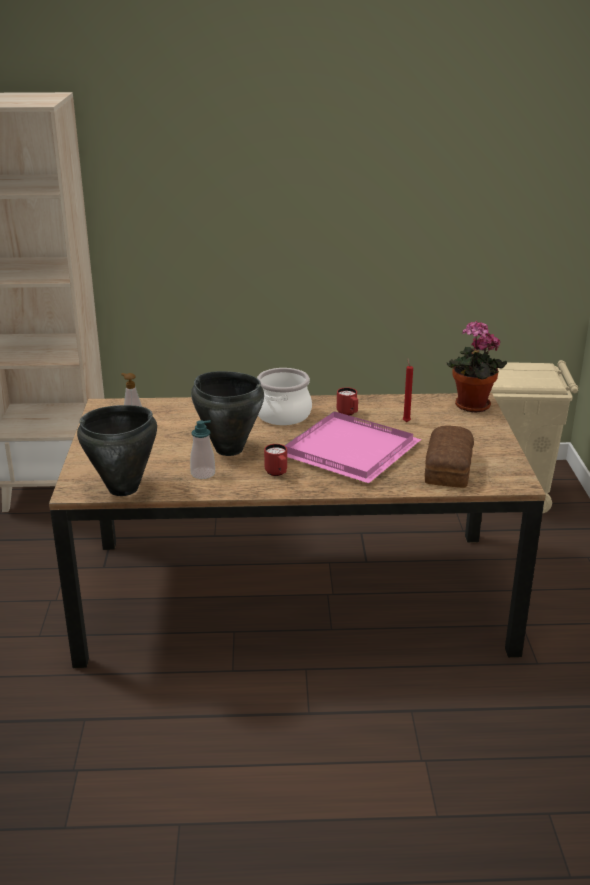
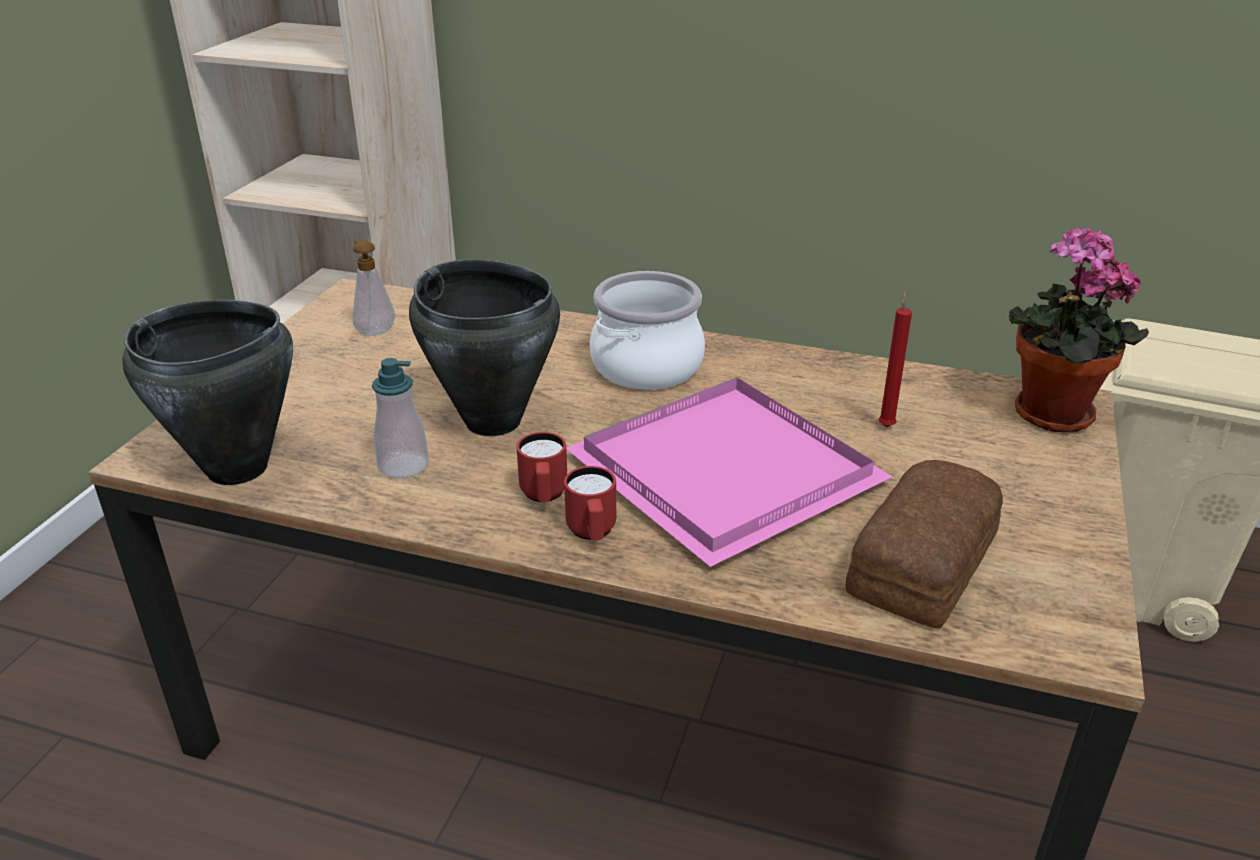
camera: 20 degrees right, 5 degrees up
(348, 414) = (775, 386): red mug -> red mug (592, 533)

